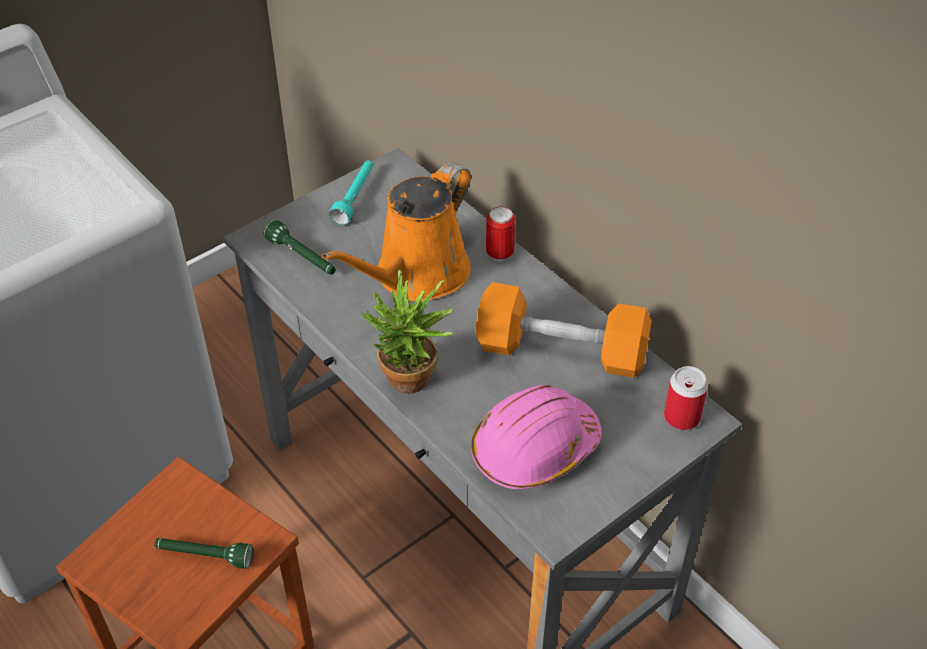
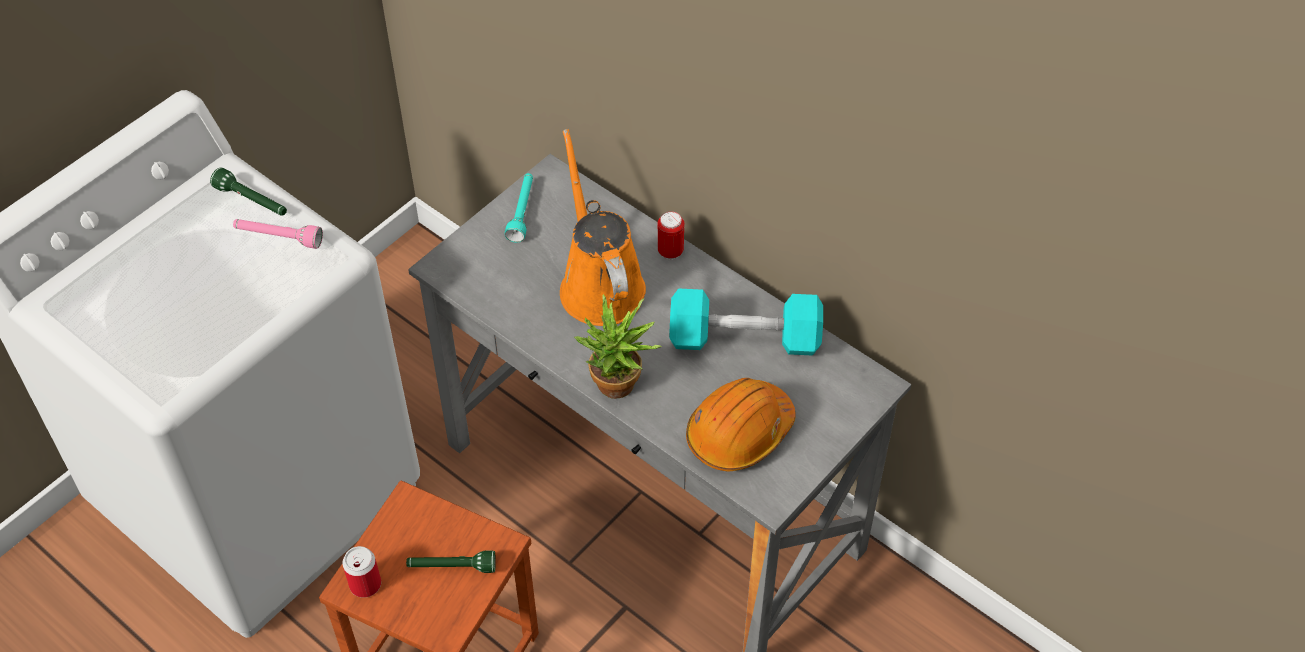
camera: 10 degrees left, 5 degrees up
(77, 175) = (278, 238): none -> pink flashlight
(302, 257) = (489, 280): green flashlight -> green flashlight (252, 201)
(416, 275) = (599, 284): orange watering can -> orange watering can turned 135 degrees clockwise
(534, 449) = (739, 433): pink hard hat -> orange hard hat
(561, 351) = (744, 339): orange dumbbell -> turquoise dumbbell
(681, 417) = (859, 385): can -> can (365, 584)

